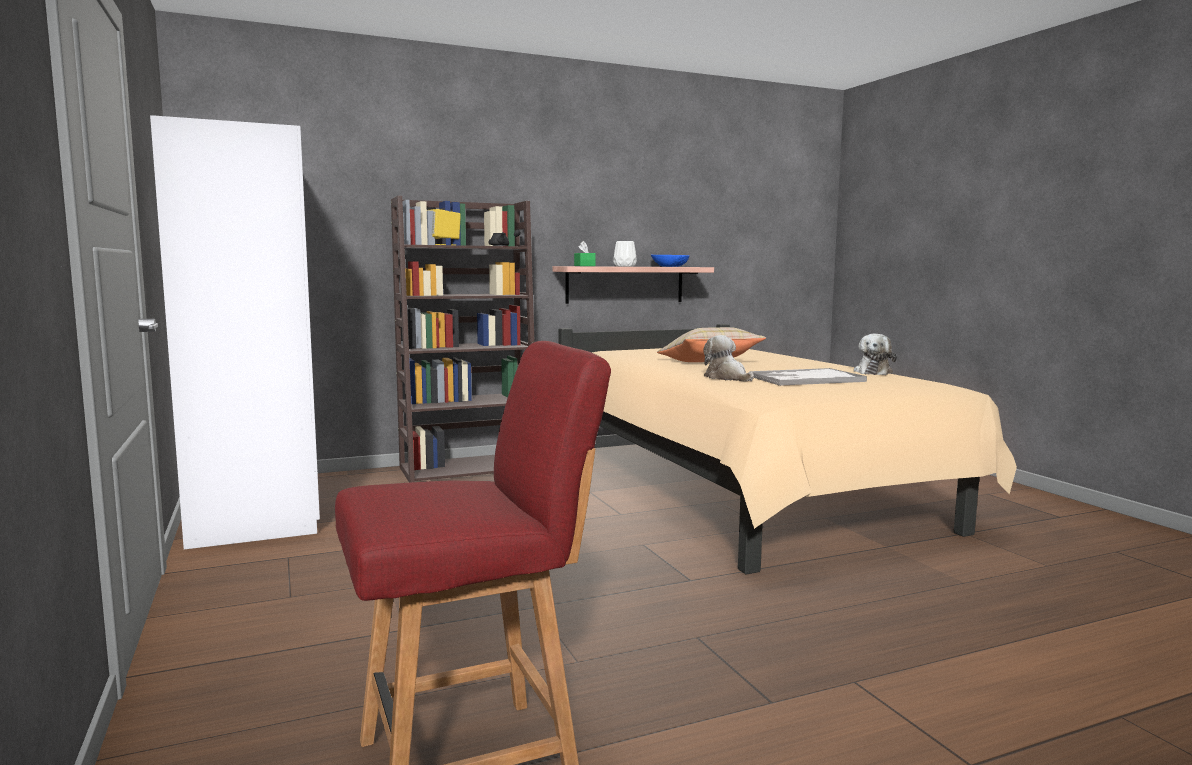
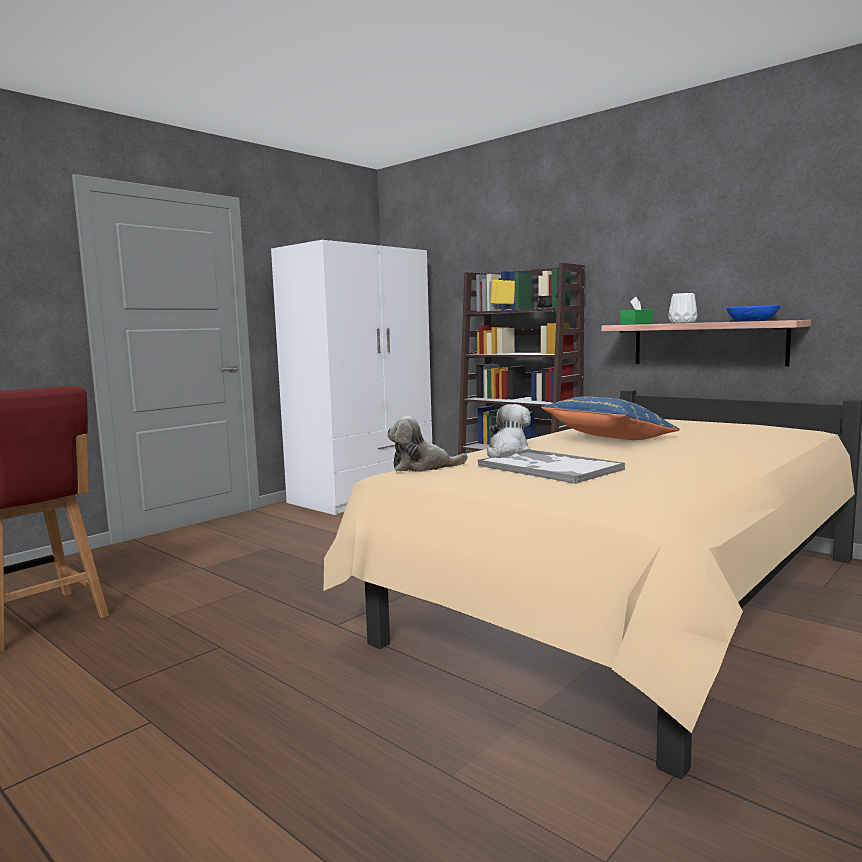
camera: 65 degrees right, 0 degrees up
(709, 363) = (608, 439): beige pillow -> blue pillow
(873, 372) = (698, 481): plush toy -> plush toy (422, 467)

